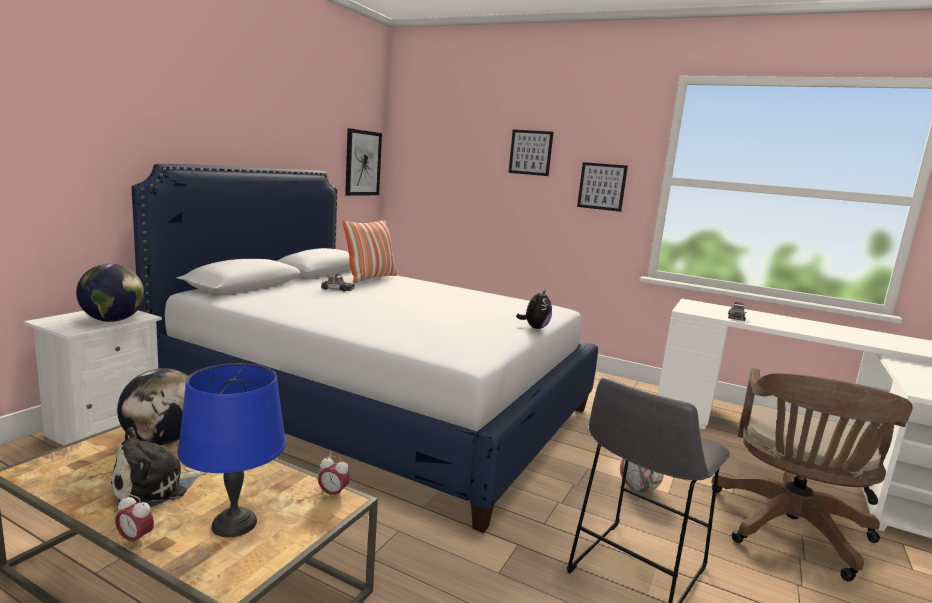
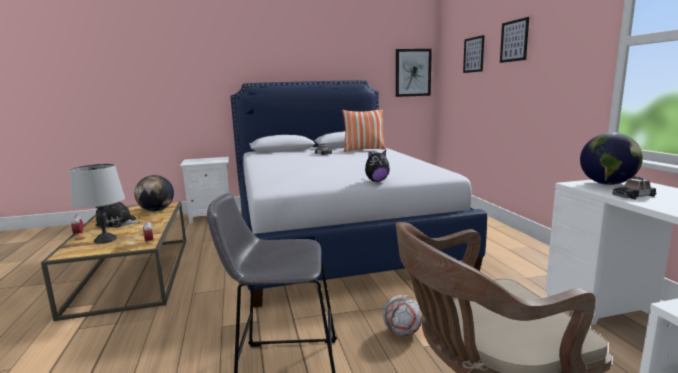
camera: 50 degrees right, 0 degrees up
(113, 320) = (208, 161): globe -> globe (607, 184)
(234, 523) = (106, 239): blue table lamp -> grey table lamp
(602, 186) = (565, 61): picture -> picture (473, 54)

